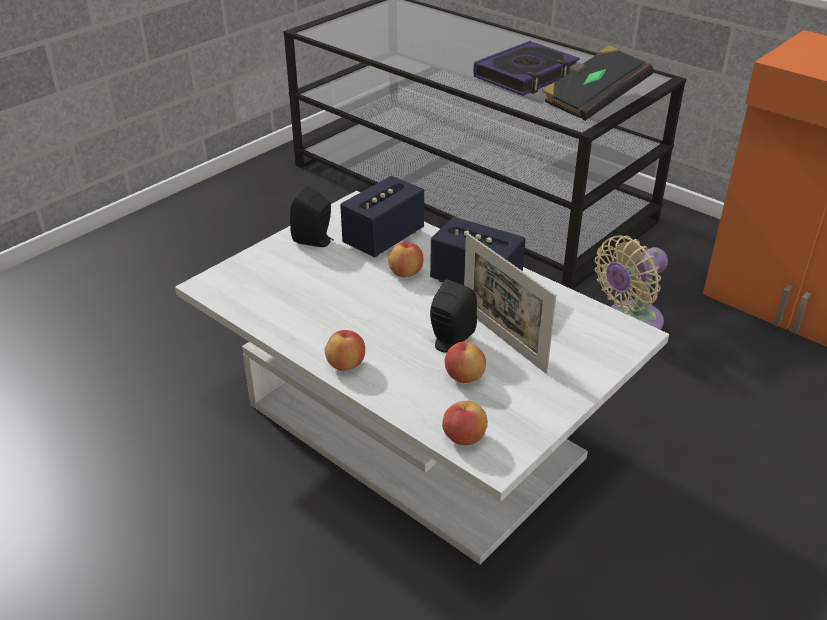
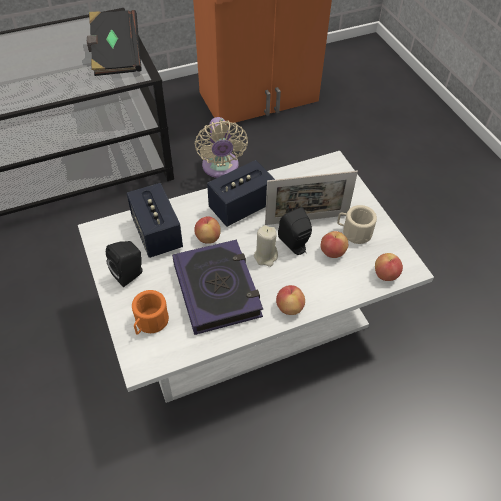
camera: 65 degrees left, 15 degrees up
(260, 273) = (150, 322): none -> orange mug
(412, 323) = (266, 256): none -> beige candle
(518, 387) = (353, 232): none -> beige mug
(526, 75) = (45, 67): book -> book (217, 290)

